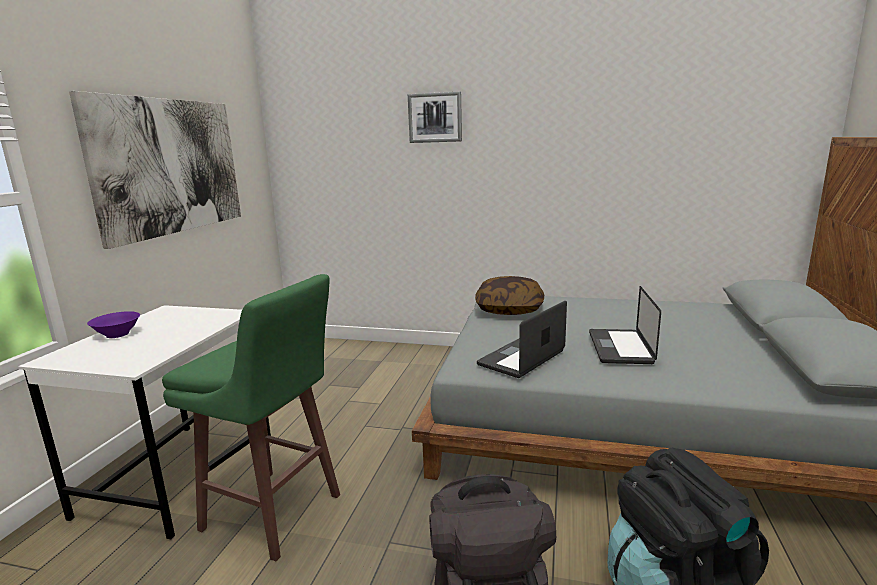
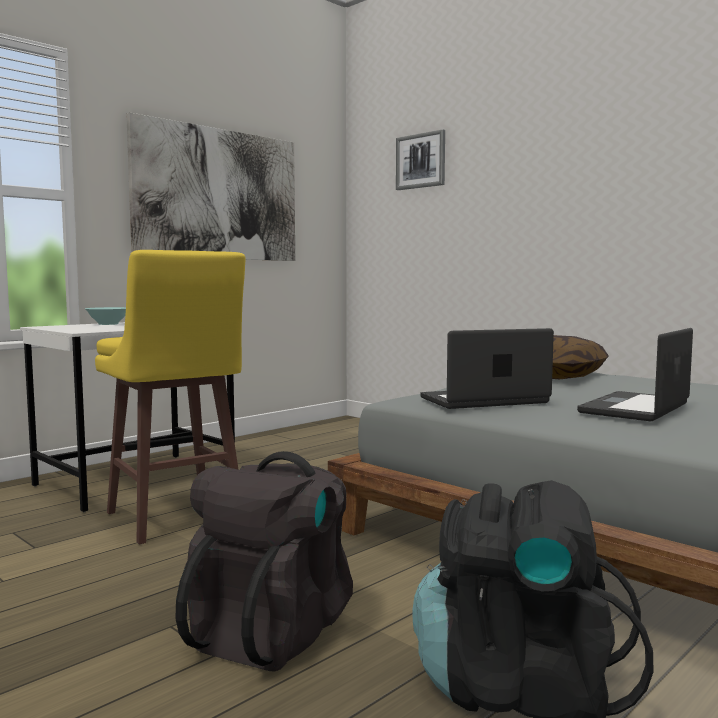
camera: 30 degrees right, 10 degrees down
(117, 334) = (108, 324): purple bowl -> turquoise bowl
(274, 514) = (175, 519): green stool -> yellow stool
(435, 117) = (514, 145): picture -> picture (421, 161)

